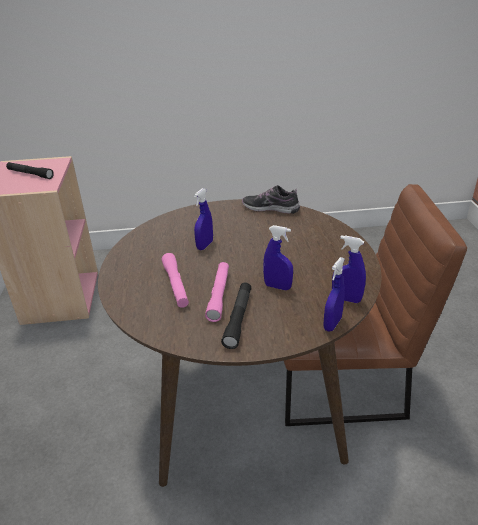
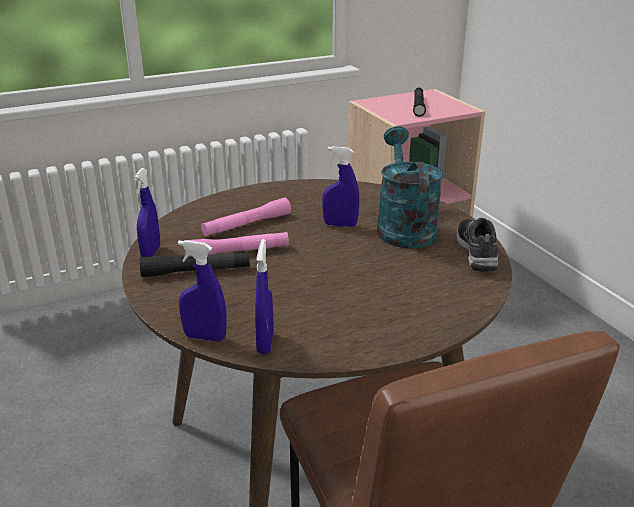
camera: 70 degrees right, 5 degrees down
(224, 223) = (403, 227): none -> turquoise watering can
(277, 287) = (272, 286): blue spray bottle -> blue spray bottle (151, 252)

